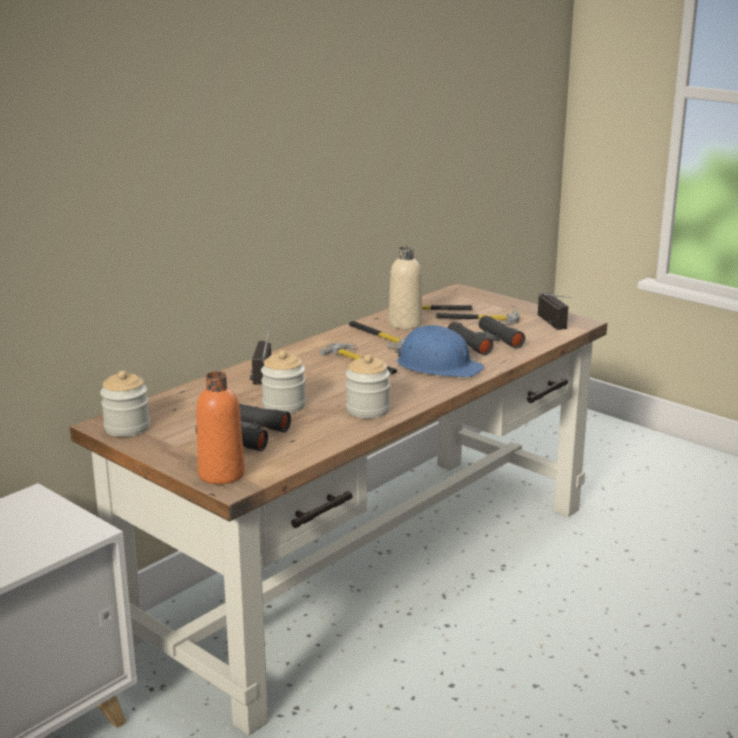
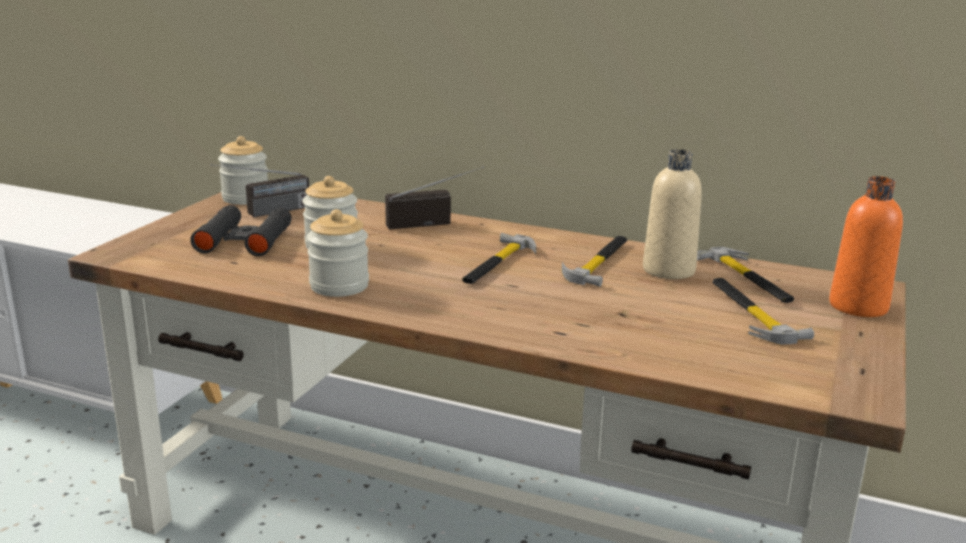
camera: 70 degrees right, 0 degrees up
(221, 474) = (140, 245): orange bottle -> orange bottle (858, 306)
(438, 366) = (526, 307): blue hard hat -> none
(484, 342) = (656, 328): black binoculars -> none
(558, 326) = (813, 380): radio -> radio (264, 213)

